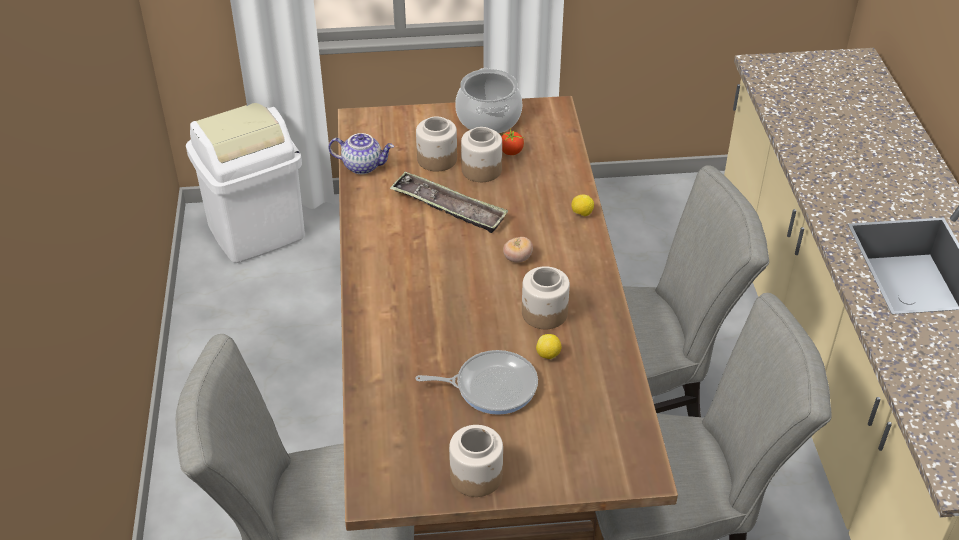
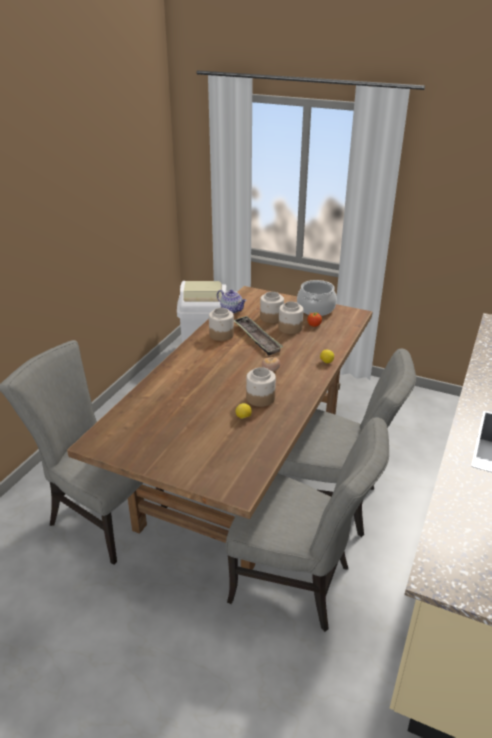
camera: 30 degrees right, 10 degrees down
(476, 475) = (149, 456): jar -> jar (221, 334)
(491, 386) = (199, 420): frying pan -> none

